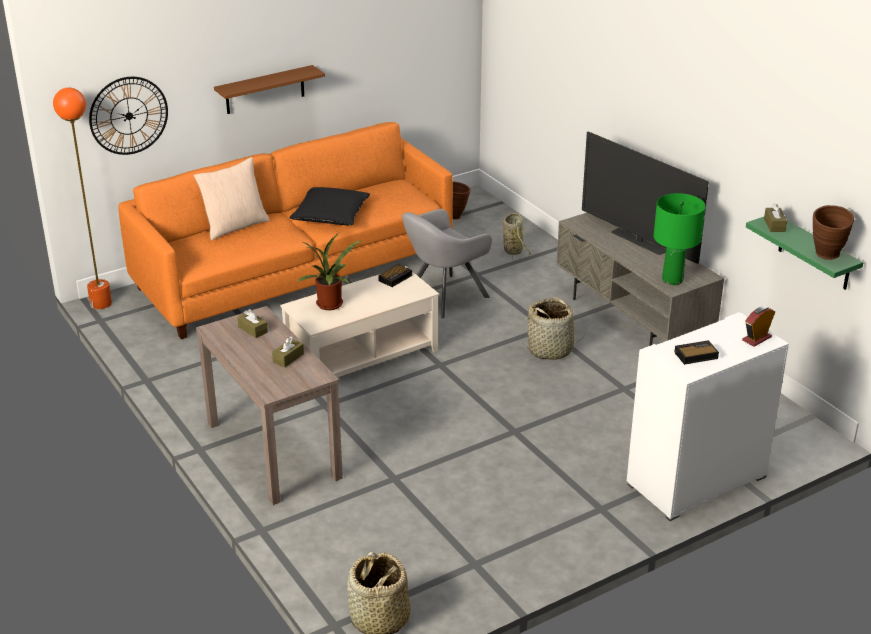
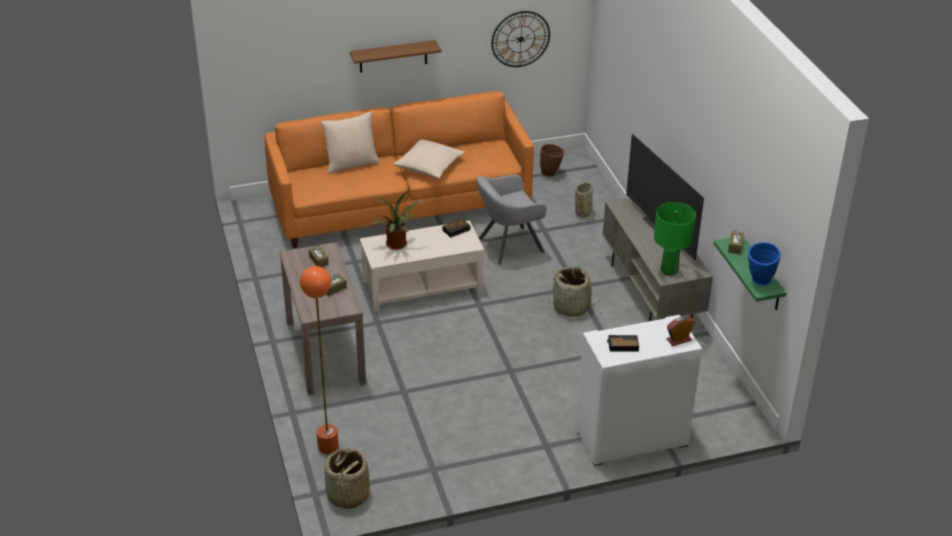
camera: 15 degrees right, 5 degrees up
(101, 303) = (245, 207): orange floor lamp -> orange floor lamp (328, 447)
(129, 115) = (278, 68): wall clock -> wall clock (520, 39)
(330, 216) = (429, 166): black pillow -> beige pillow
(826, 257) = (759, 282): brown vase -> blue vase

